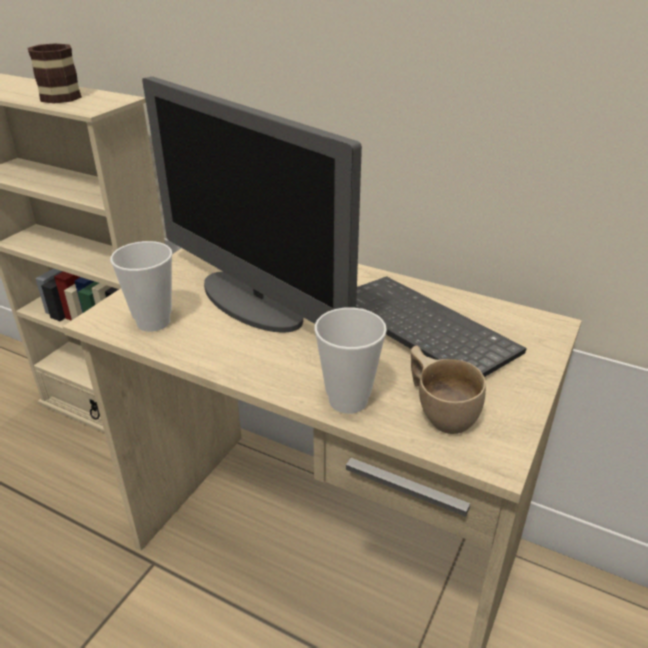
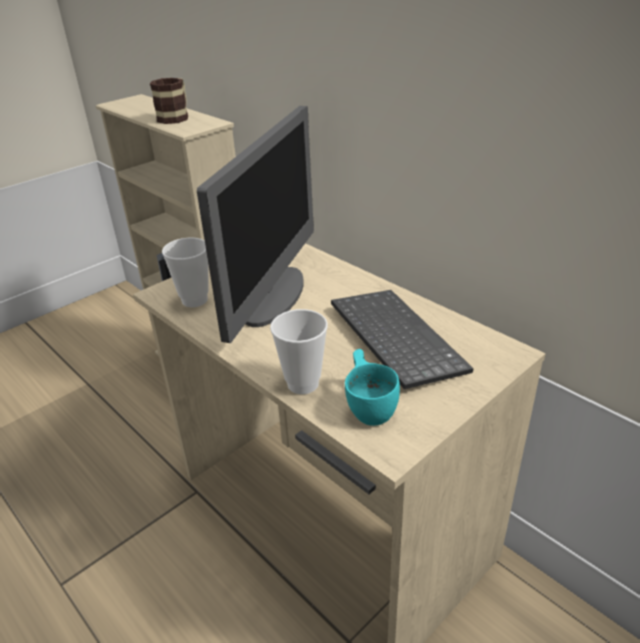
camera: 20 degrees right, 0 degrees up
(252, 303) = (274, 296): monitor -> monitor turned 135 degrees counterclockwise
(439, 410) = (370, 405): beige cup -> turquoise cup

